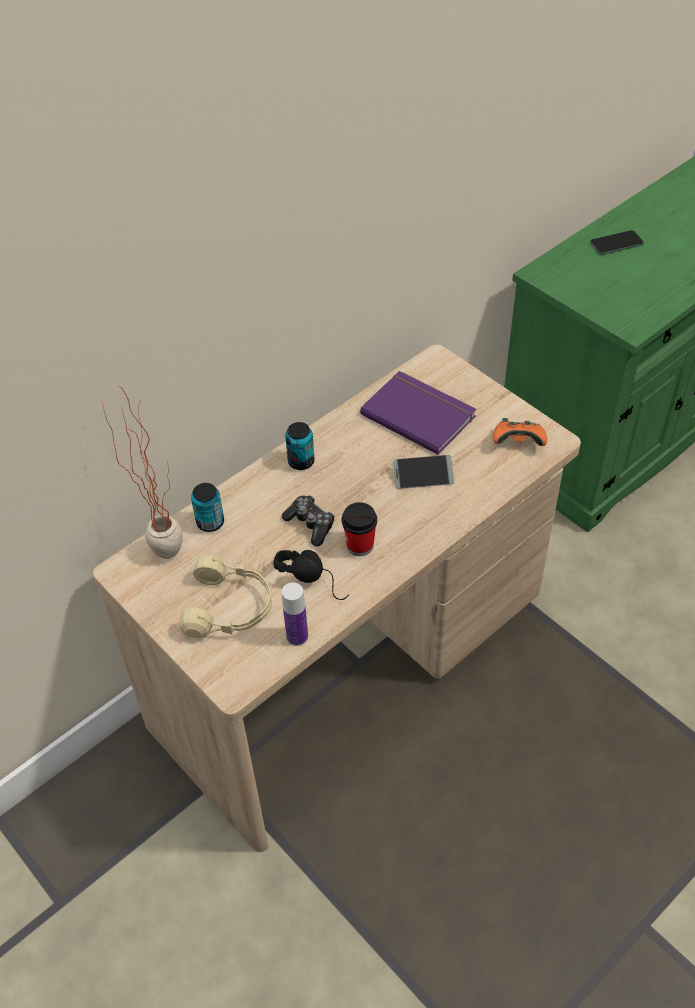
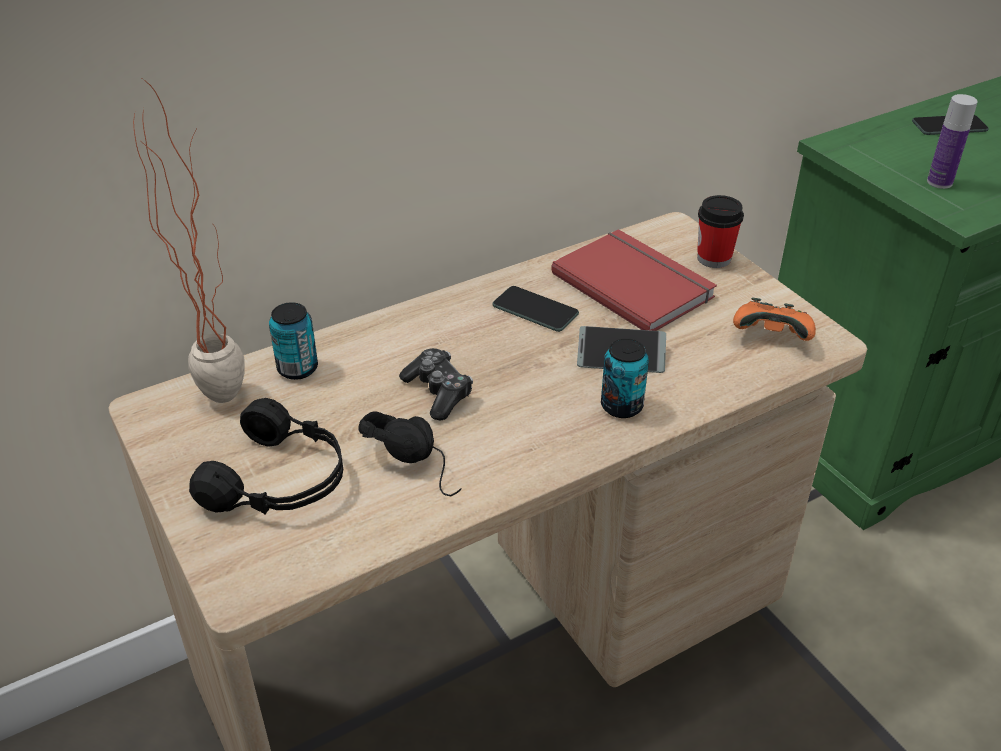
camera: 10 degrees right, 10 degrees down
(230, 608) = (281, 480): beige headphones -> black headphones
(297, 636) = (365, 537): bottle -> bottle (939, 182)
(301, 461) = (451, 315): can -> can (621, 406)
(357, 447) = (535, 310): none -> phone
(360, 545) = (502, 429): cup -> cup (714, 258)
(419, 413) = (634, 283): purple book -> red book

